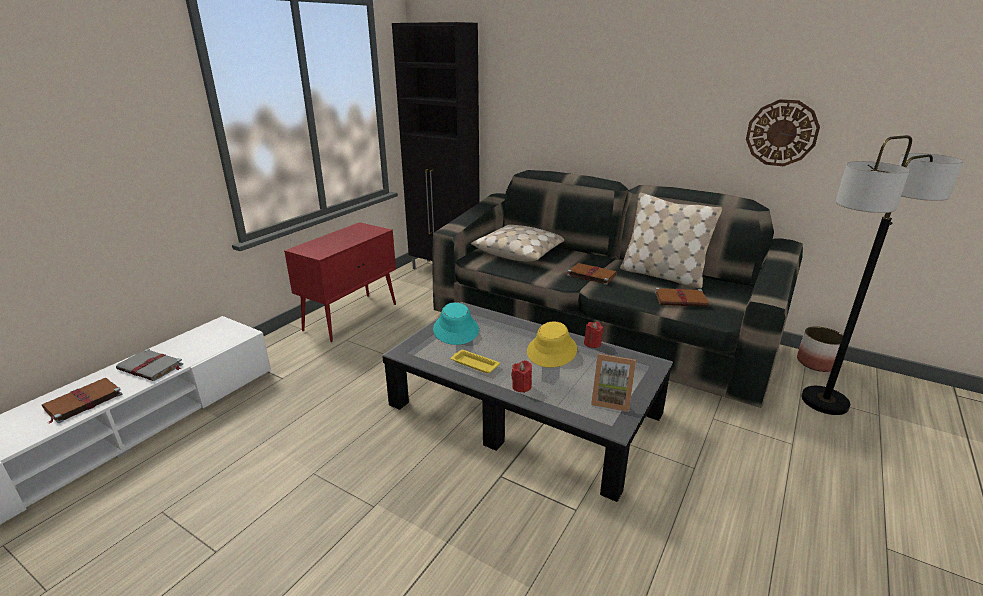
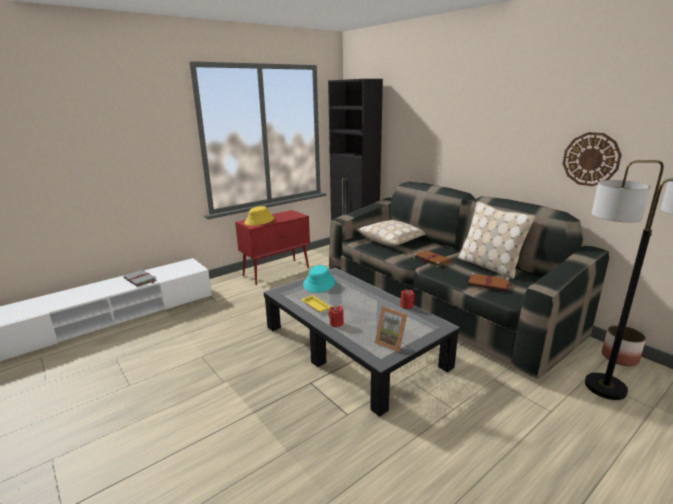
camera: 20 degrees right, 5 degrees down
(82, 402) = (99, 291): brown book -> none
(552, 351) = (374, 306): yellow hat -> yellow hat (259, 221)

